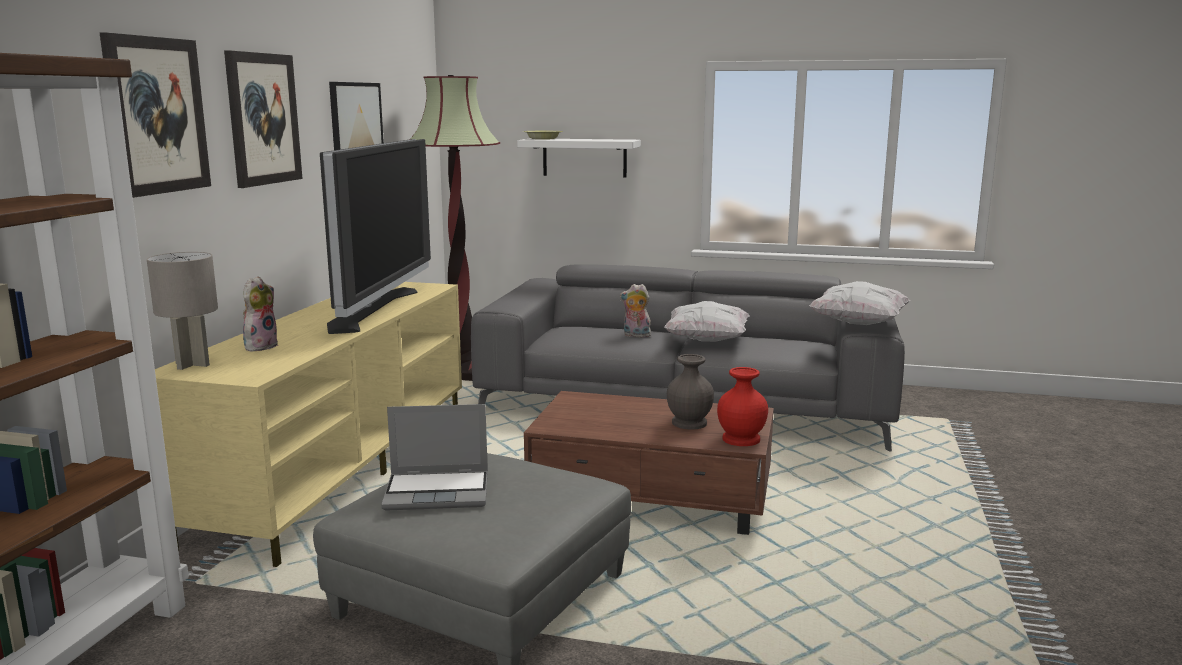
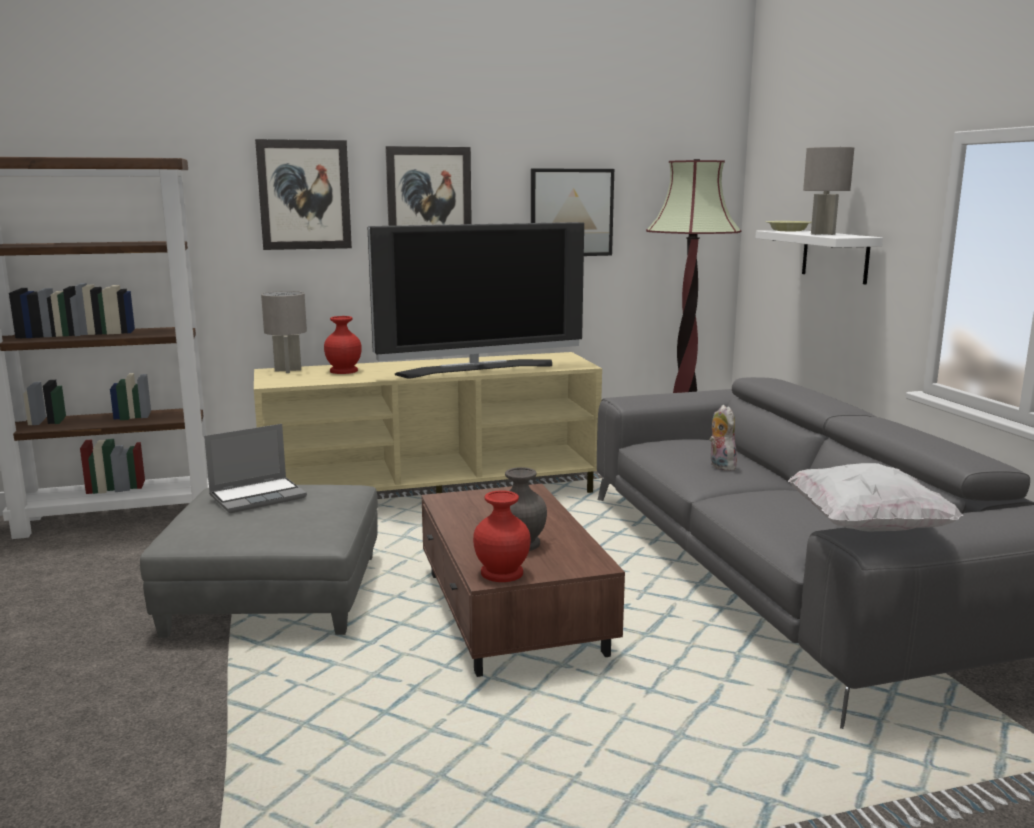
camera: 60 degrees right, 0 degrees up
(260, 346) = (343, 371): plush toy -> red vase
(439, 492) = (258, 496): laptop -> laptop turned 90 degrees counterclockwise
(590, 139) = (822, 234): none -> grey table lamp
(706, 340) = (766, 494): white pillow -> none

